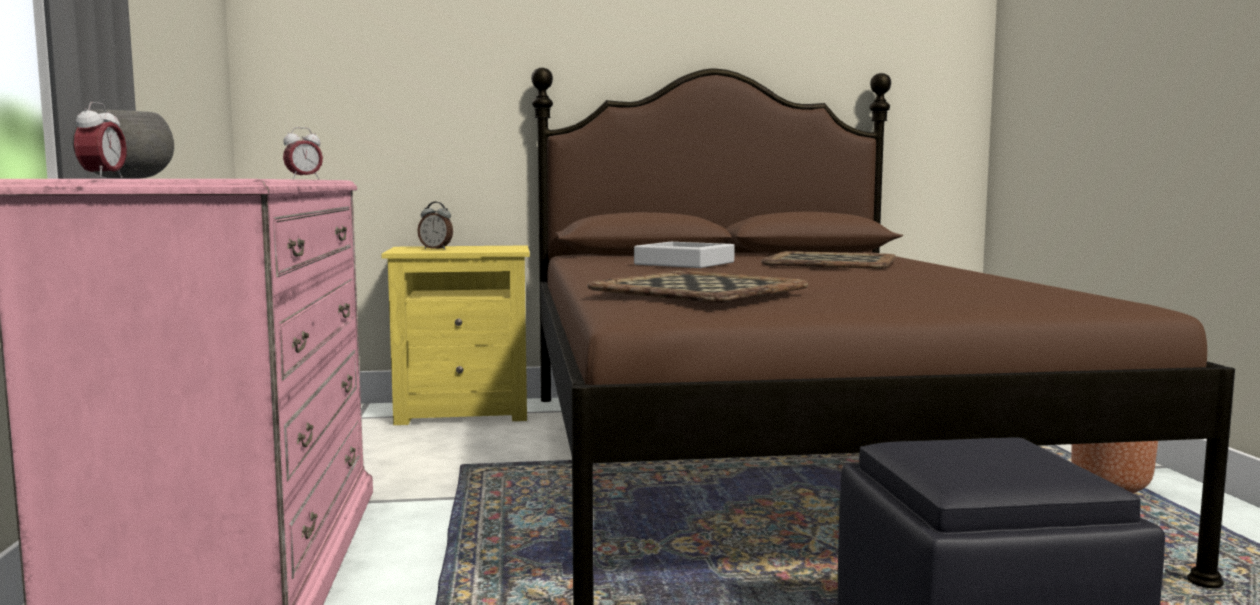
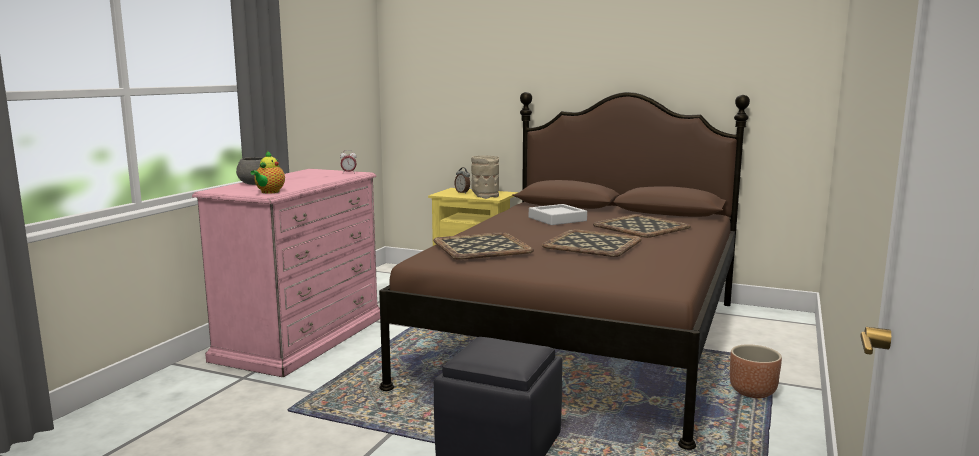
camera: 30 degrees right, 5 degrees up
(103, 177) = (233, 190): alarm clock -> none
(225, 178) = (269, 192): none -> teapot
(488, 249) = (485, 196): none -> beige vase
(844, 276) = (591, 244): none -> tray

